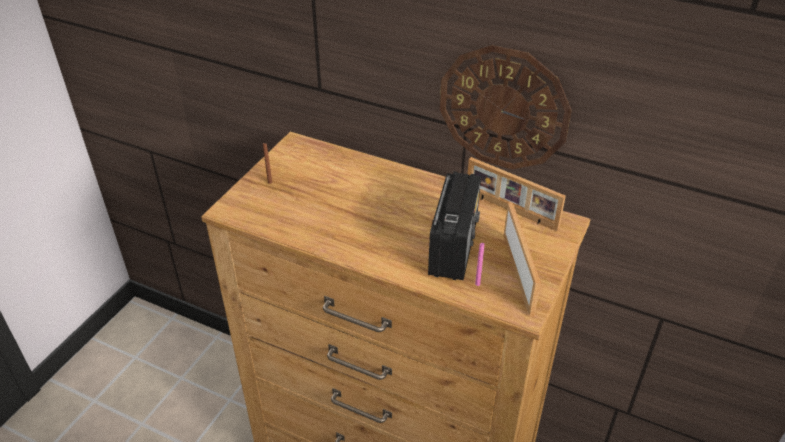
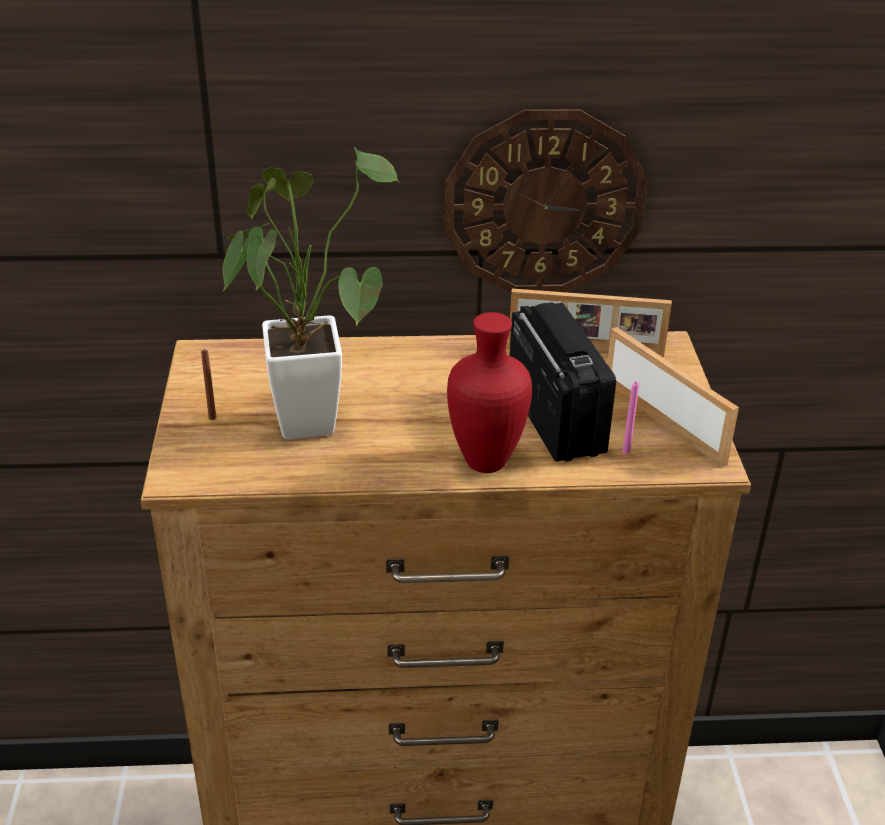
camera: 30 degrees left, 5 degrees down
(318, 196) = (306, 414): none -> potted plant
(389, 261) = (487, 464): none -> red vase

